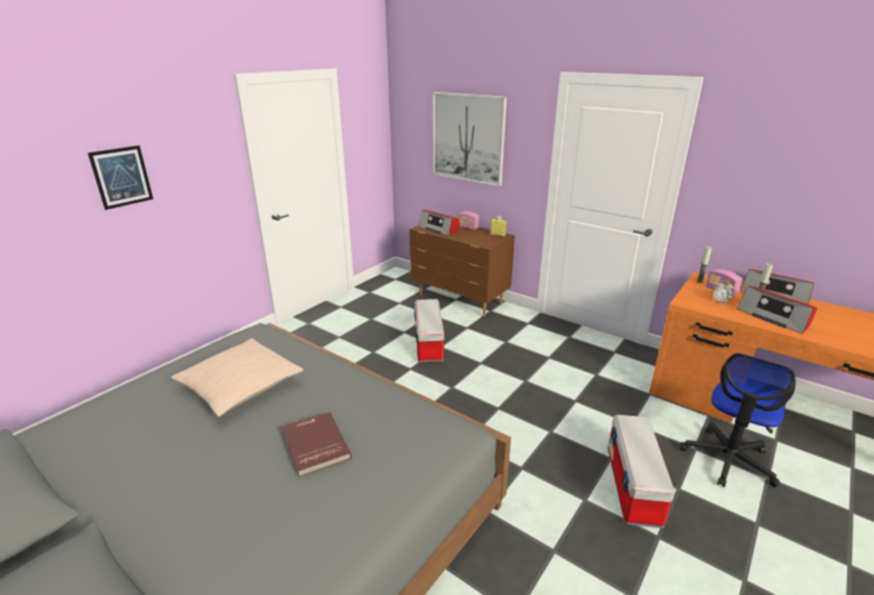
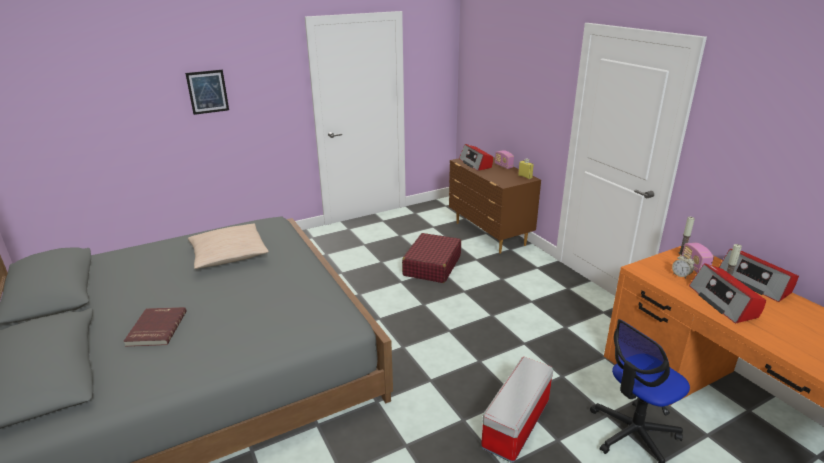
camera: 25 degrees right, 0 degrees up
(314, 446) = (241, 303): red book -> red book (156, 328)
(429, 344) = (432, 266): storage box -> red suitcase
(468, 138) = (512, 80): picture -> none

